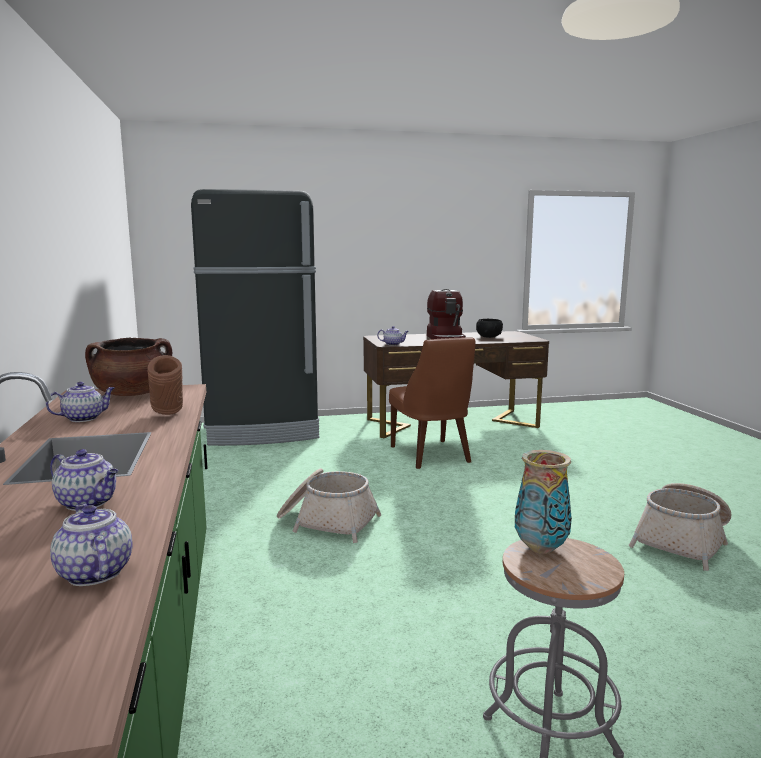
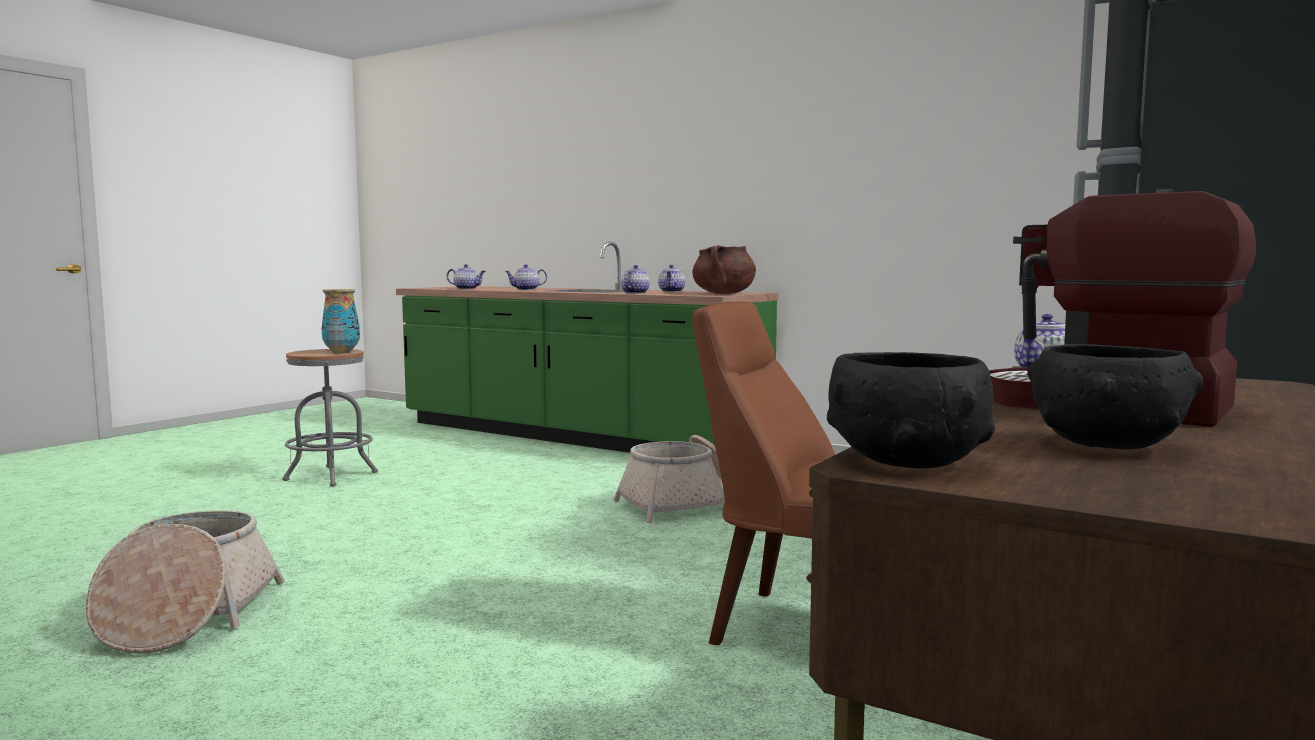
camera: 135 degrees right, 5 degrees down
(168, 416) = (635, 293): brown vase -> teapot
(530, 339) = (905, 461): none -> black bowl

